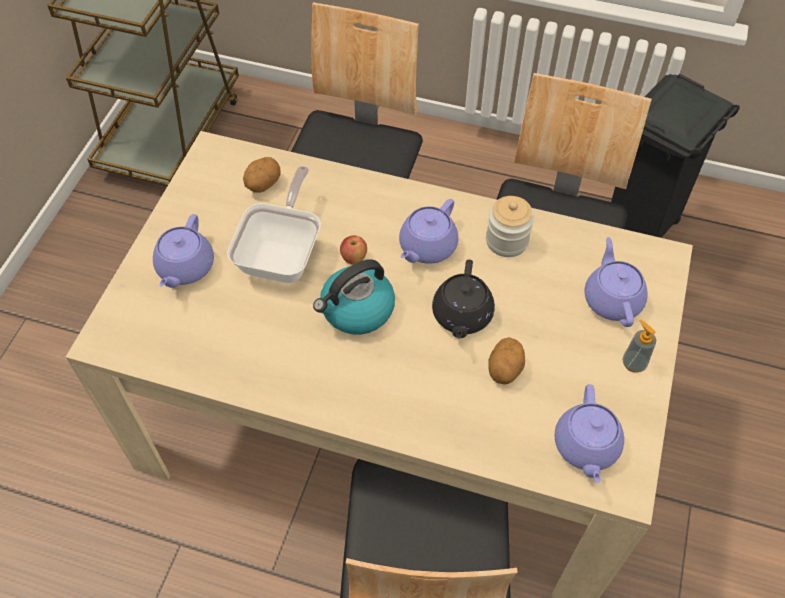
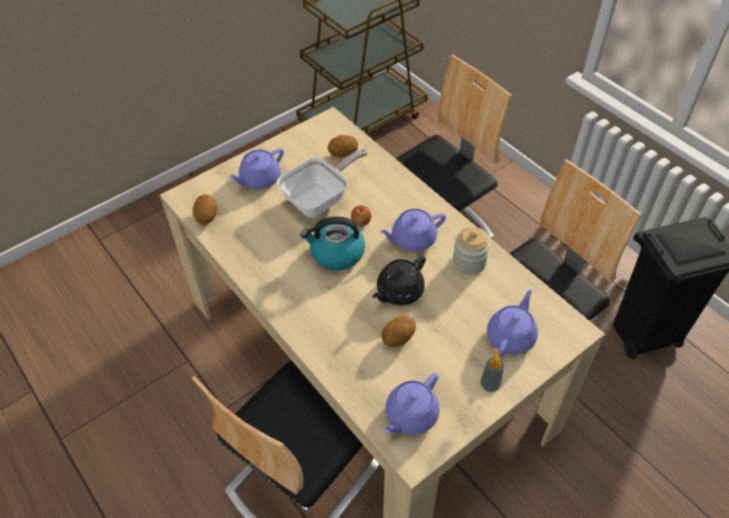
camera: 35 degrees right, 5 degrees down
(157, 352) = (207, 217): none -> potato

